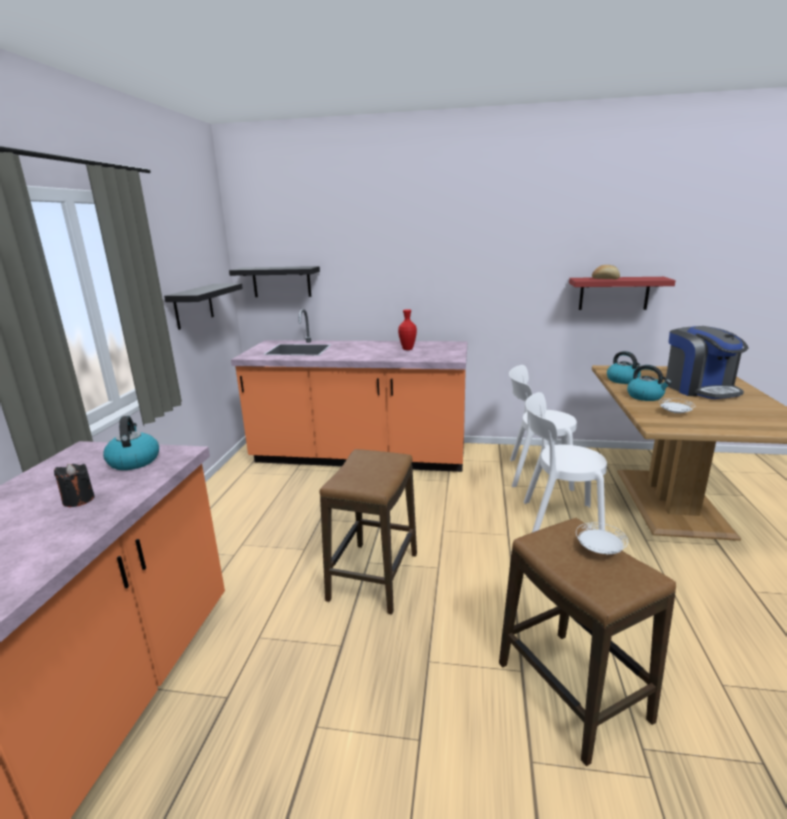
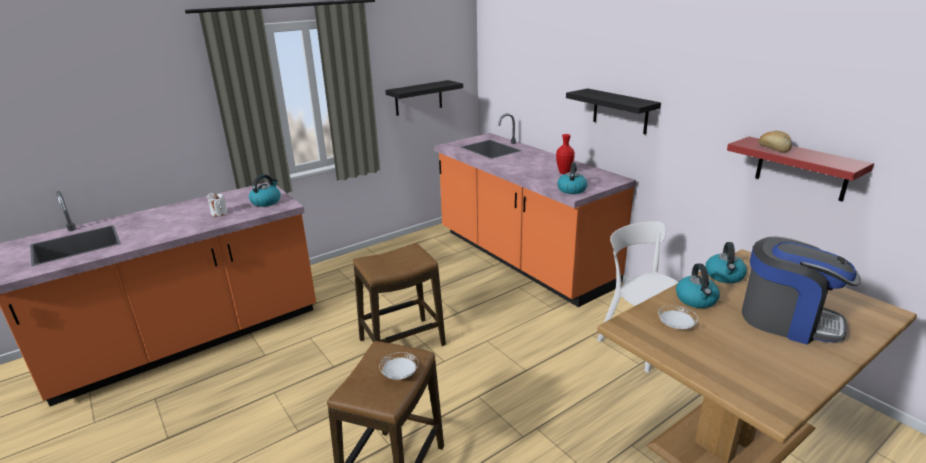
camera: 45 degrees right, 5 degrees up
(78, 500) = (219, 213): black candle -> white candle
(281, 282) = (505, 84): black shelf -> black shelf (620, 111)
(443, 356) = (571, 189): none -> kettle
(556, 521) = (581, 384): white chair -> none
(699, 389) = (787, 320): coffee machine -> coffee machine turned 90 degrees counterclockwise

